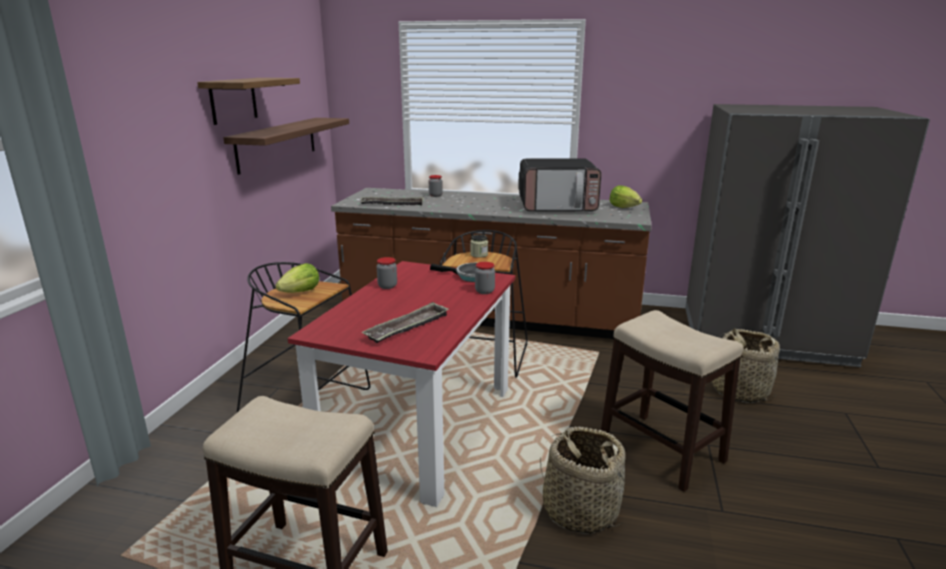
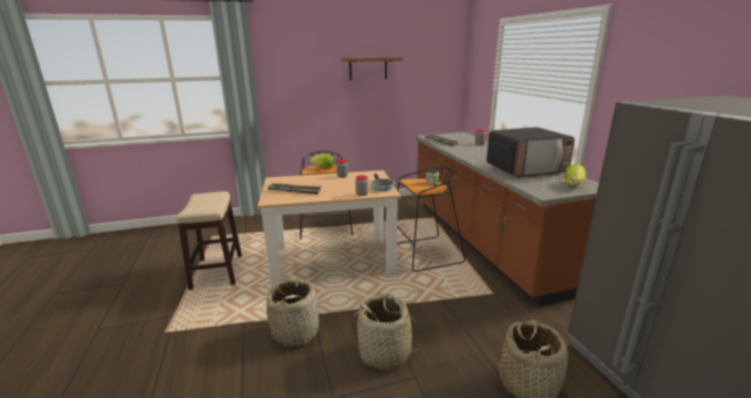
camera: 60 degrees right, 0 degrees up
(277, 143) = (403, 95): shelf -> none
(420, 428) = (332, 261): red dining table -> beige dining table
(557, 206) = (526, 169): microwave -> microwave turned 75 degrees counterclockwise
(662, 451) = (385, 353): stool -> basket

